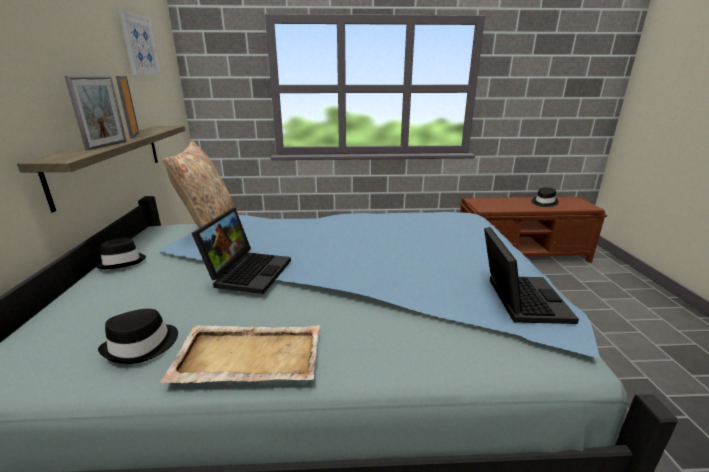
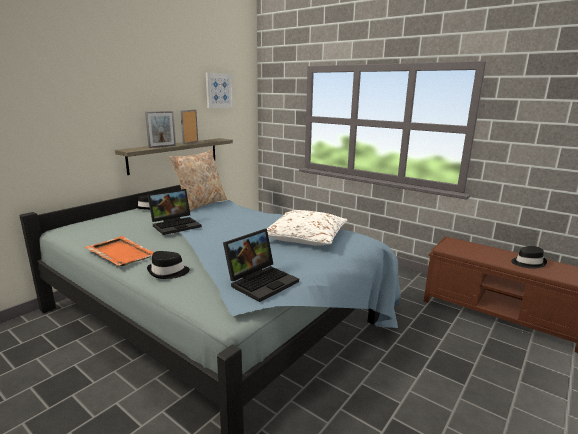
camera: 40 degrees right, 5 degrees down
(142, 346) = (102, 237): black hat -> black hat (168, 272)
(247, 356) = (120, 253): beige tray -> orange tray
(426, 231) = (305, 237): none -> white pillow

